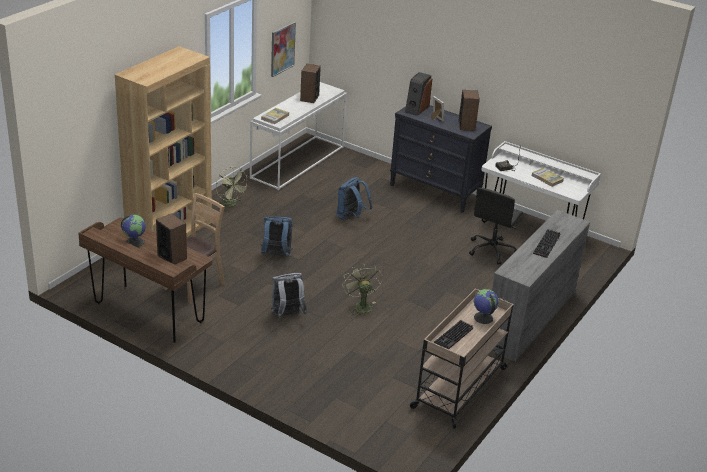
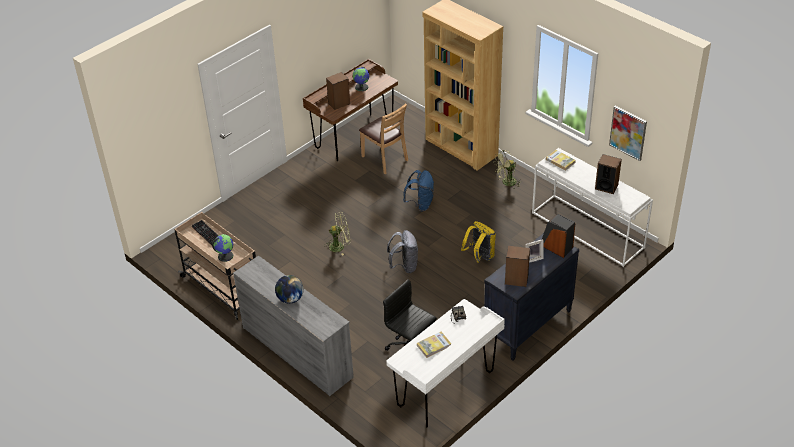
camera: 105 degrees right, 10 degrees up
(287, 315) = (336, 204): grey backpack -> grey backpack (404, 266)
(351, 217) = (480, 256): blue backpack -> yellow backpack
(547, 245) = (290, 299): keyboard -> globe

